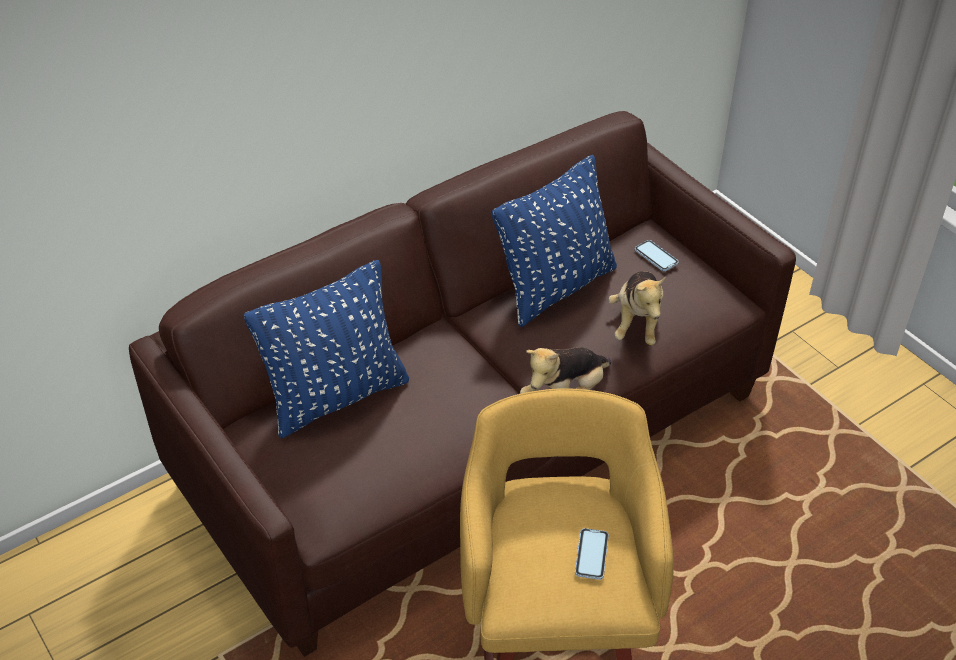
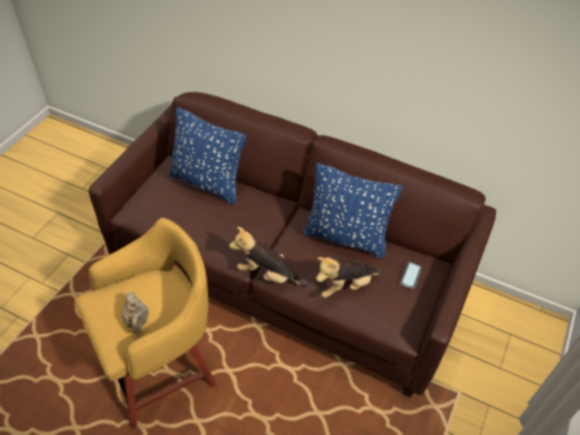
camera: 60 degrees right, 5 degrees up
(591, 555) = (137, 321): phone -> beige teapot

